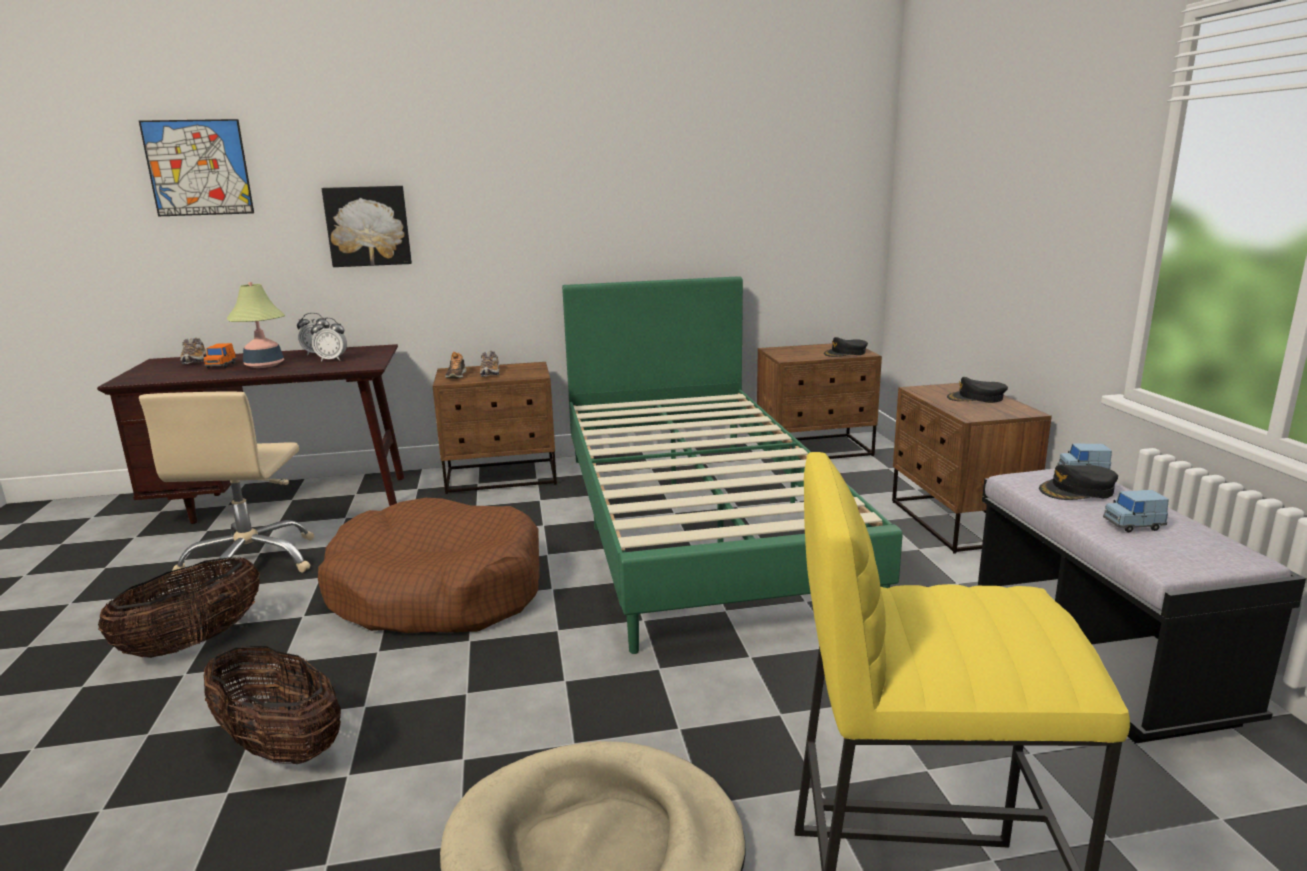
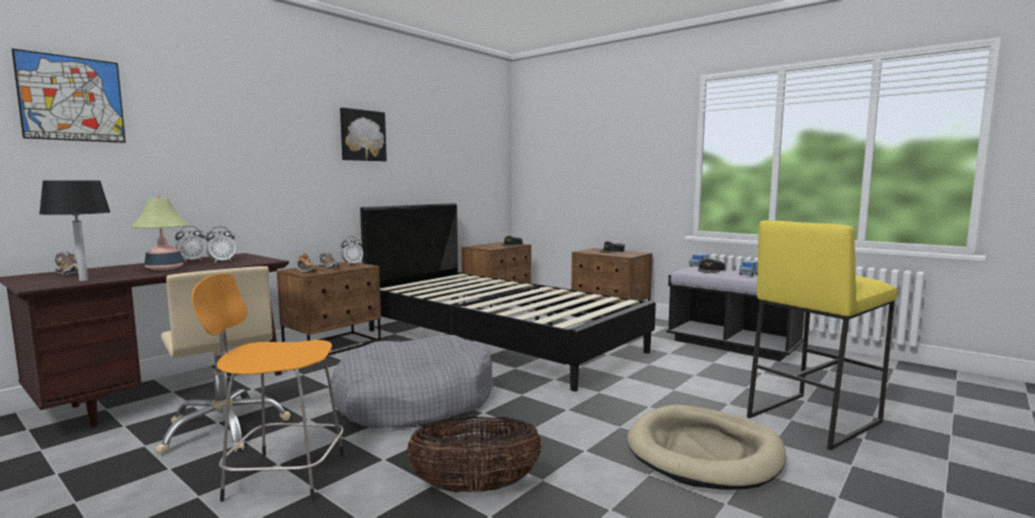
camera: 40 degrees left, 10 degrees down
(169, 376) = (83, 280): none -> black table lamp
(193, 642) = (282, 476): basket -> orange stool
(221, 365) = (116, 272): orange toy car -> none
(368, 226) = (224, 160): picture -> picture (362, 135)
(437, 591) = (414, 401): brown dog bed -> grey dog bed
(531, 369) = (352, 264): none -> alarm clock
(696, 522) = (499, 340): green bed -> black bed

